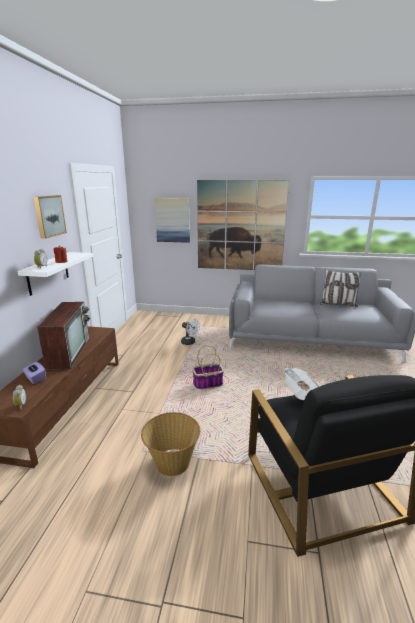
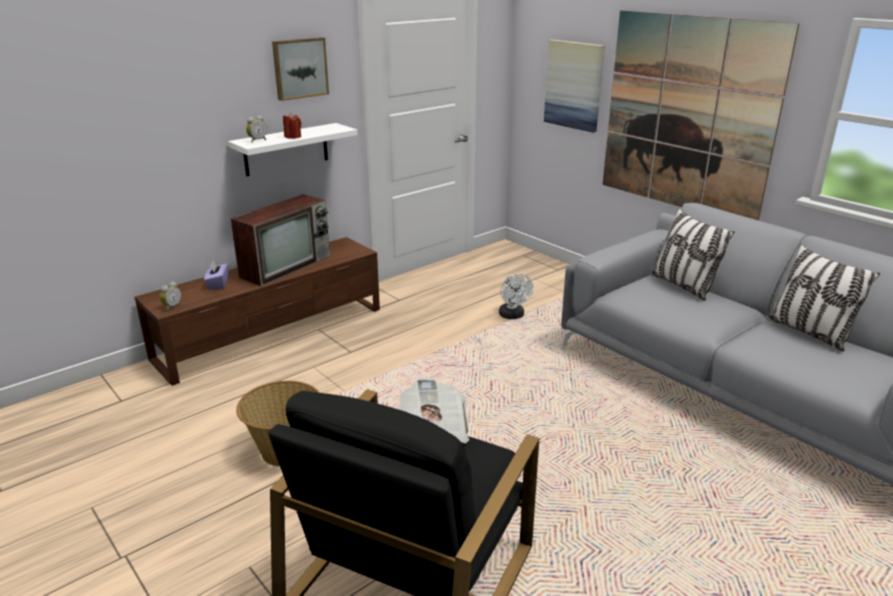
camera: 40 degrees right, 5 degrees up
(207, 384) = (452, 384): basket -> none
(276, 301) = (683, 286): none -> pillow

